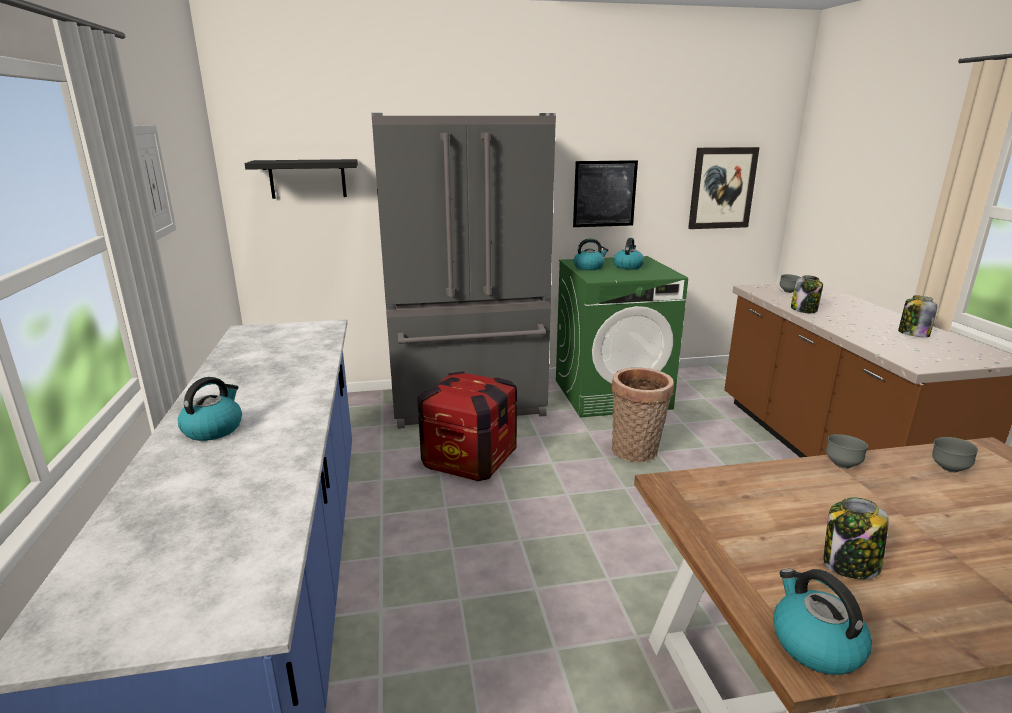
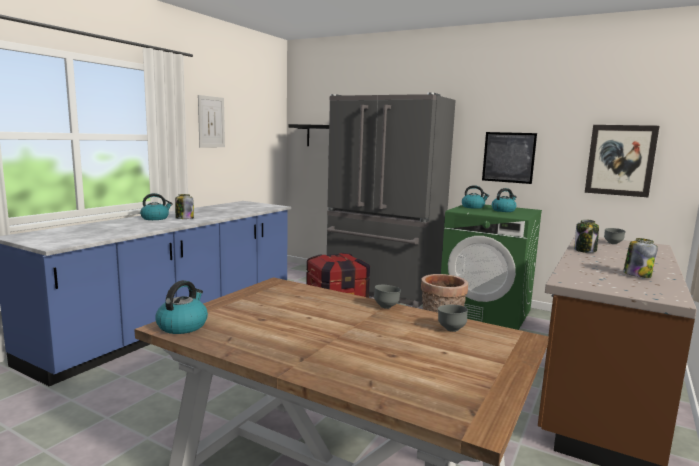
camera: 40 degrees right, 10 degrees down
(849, 565) = (268, 322): jar -> jar (184, 219)

